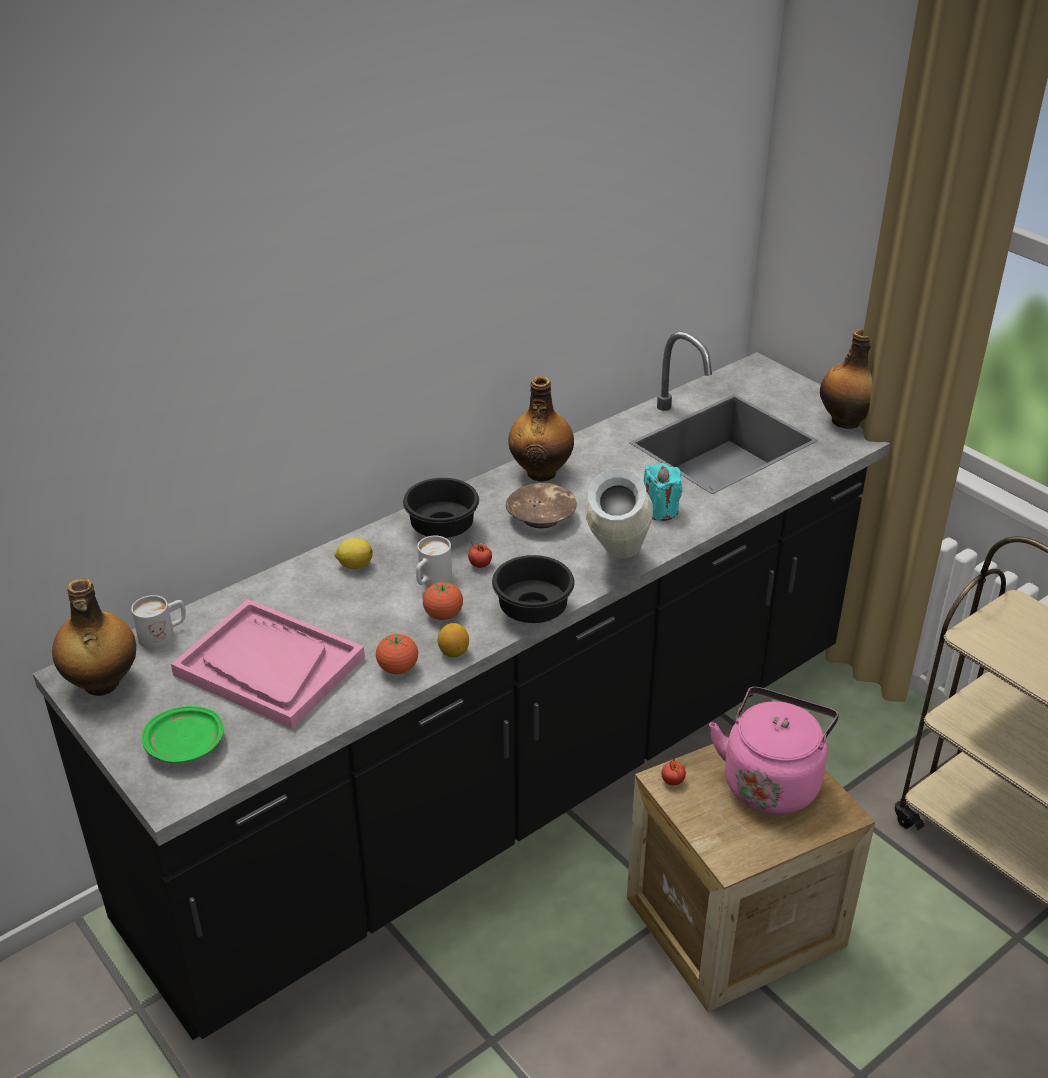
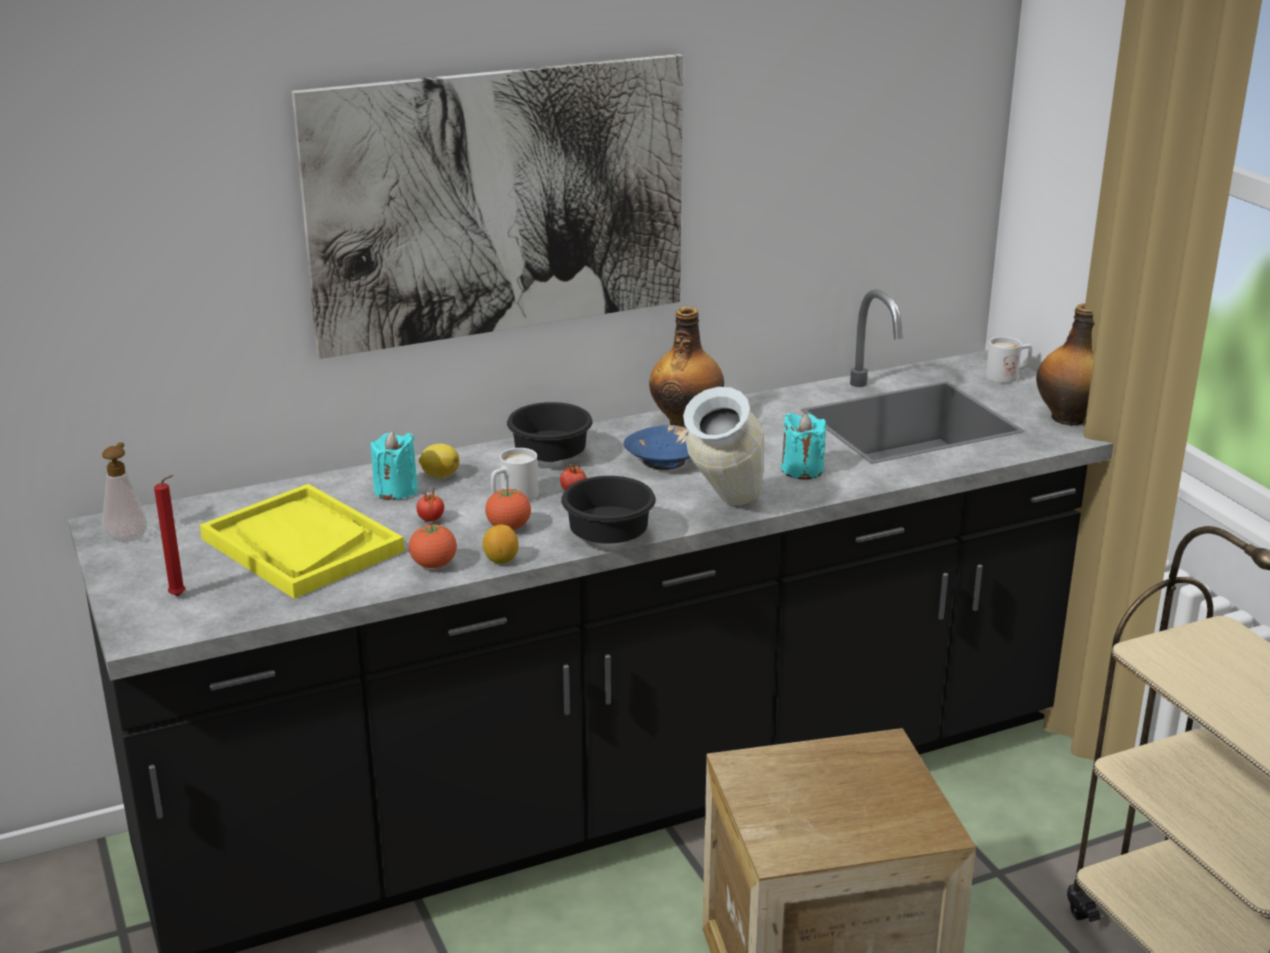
camera: 15 degrees right, 10 degrees down
(102, 684) = (128, 536): bottle -> soap dispenser
(164, 635) = (212, 506): white mug -> white mug (1008, 376)
(186, 745) = (180, 596): green plate -> red candle
(268, 666) = (301, 545): pink tray -> yellow tray
(324, 589) = (396, 490): none -> turquoise candle
(378, 315) = (499, 203): none -> picture
(542, 517) = (664, 460): brown bowl -> blue bowl
(672, 781) = (747, 767): tomato -> tomato (431, 519)
(771, 781) = (865, 786): pink kettle -> none

